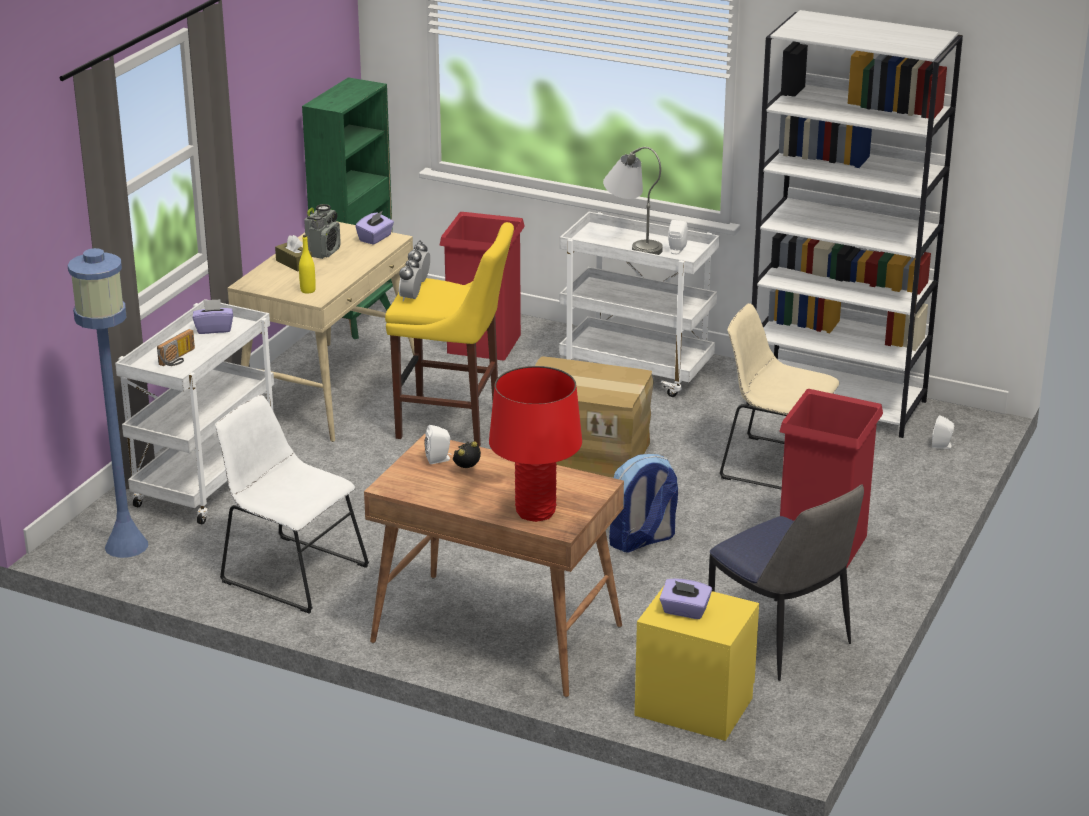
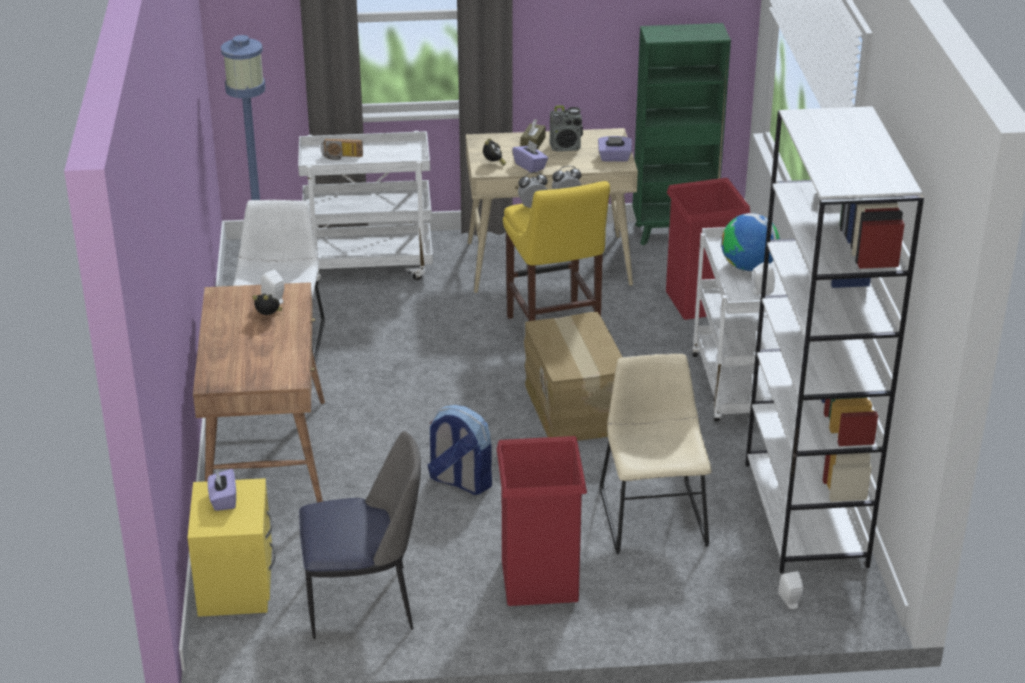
camera: 60 degrees right, 5 degrees up
(214, 329) = (399, 153): purple tissue box -> purple tissue box (530, 166)
(308, 290) = (493, 163): yellow bottle -> alarm clock
(535, 512) = (227, 365): red table lamp -> none
(632, 244) = (748, 267): grey table lamp -> globe
(781, 641) = (364, 603): chair -> chair turned 120 degrees counterclockwise

